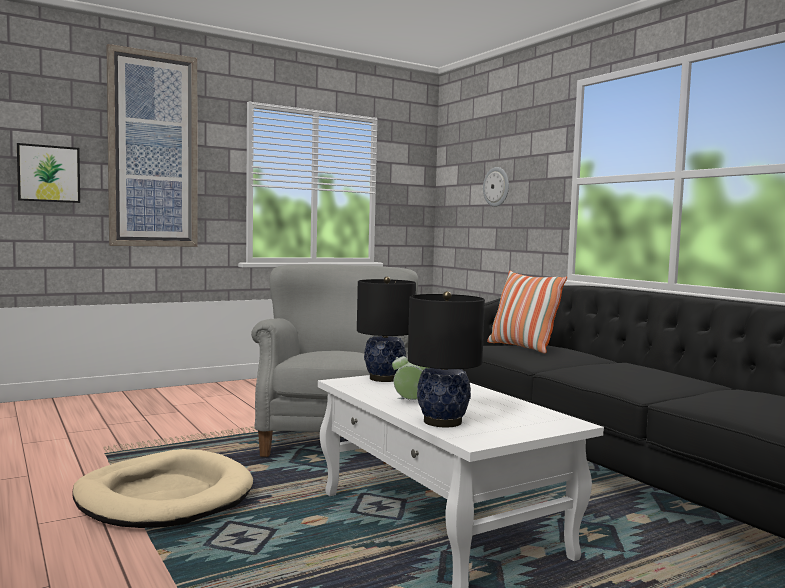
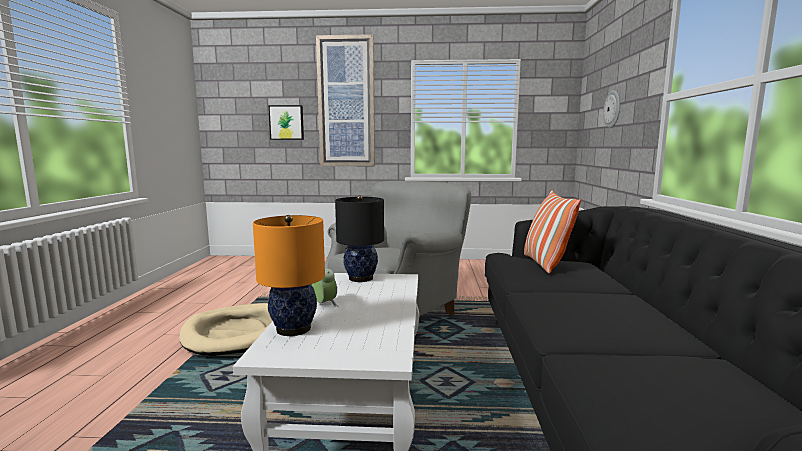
camera: 35 degrees right, 5 degrees up
(442, 422) = (293, 329): black table lamp -> orange table lamp

